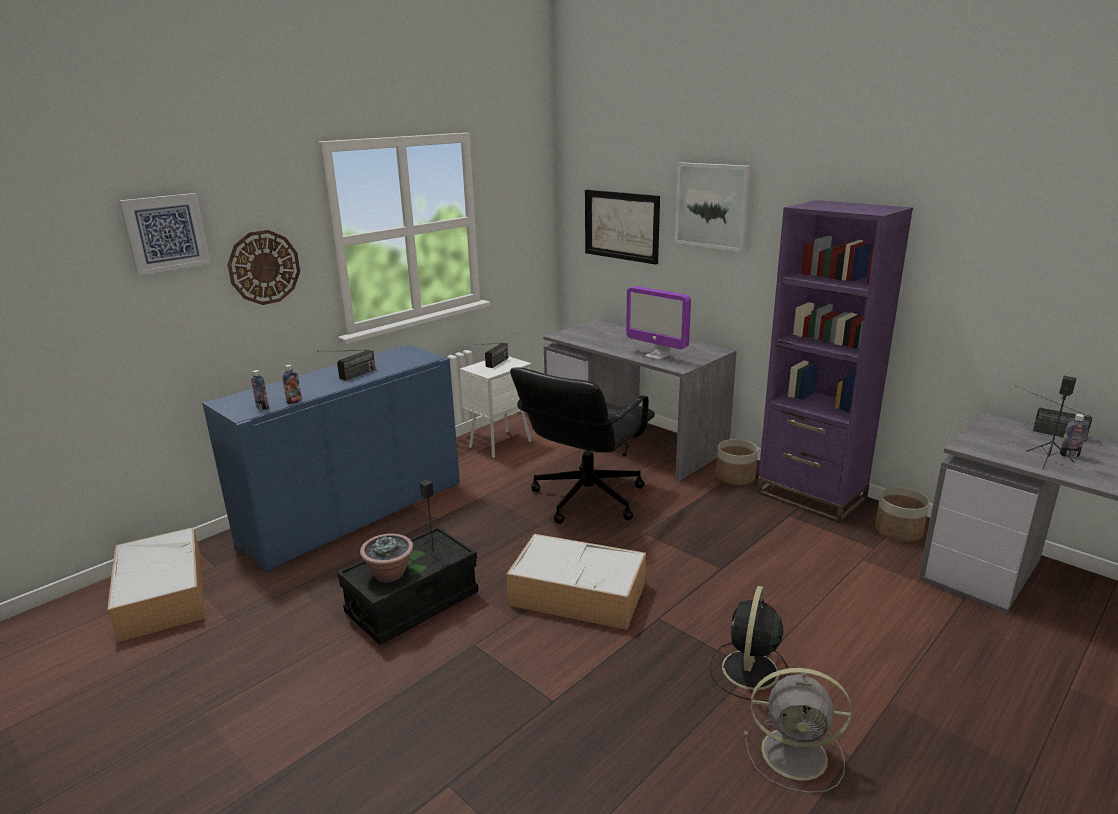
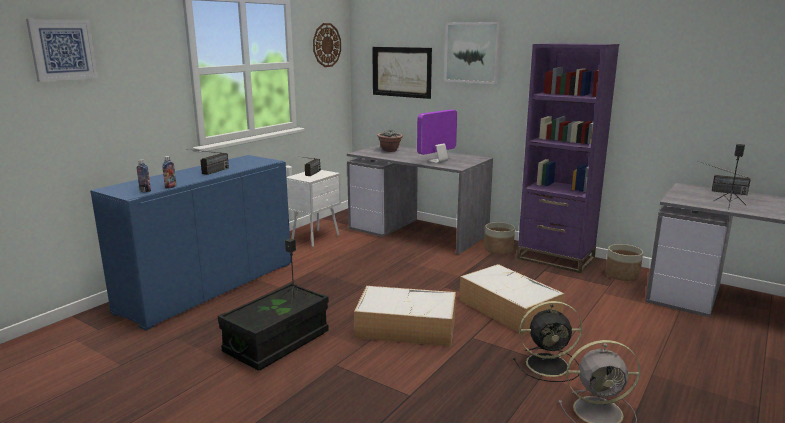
camera: 10 degrees left, 5 degrees down
(162, 594) = (55, 351): storage box -> storage box (507, 308)
(264, 267) = (138, 86): wall clock -> wall clock (326, 45)
(390, 574) = (262, 315): potted plant -> potted plant (390, 150)
(586, 498) = (393, 268): black office chair -> none
(657, 356) = (437, 161): monitor -> monitor turned 105 degrees clockwise
(749, 672) = (549, 365): black fan -> black fan turned 105 degrees counterclockwise
(1069, 455) = (741, 202): bottle -> none

